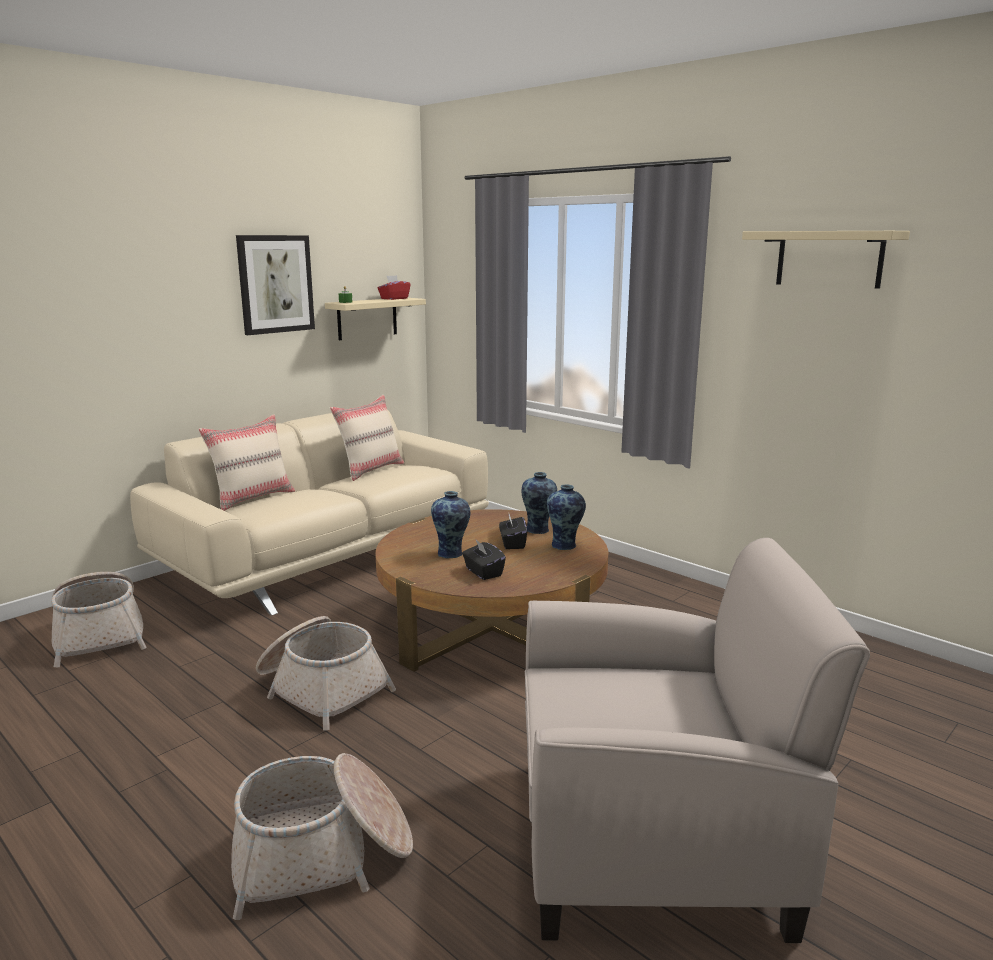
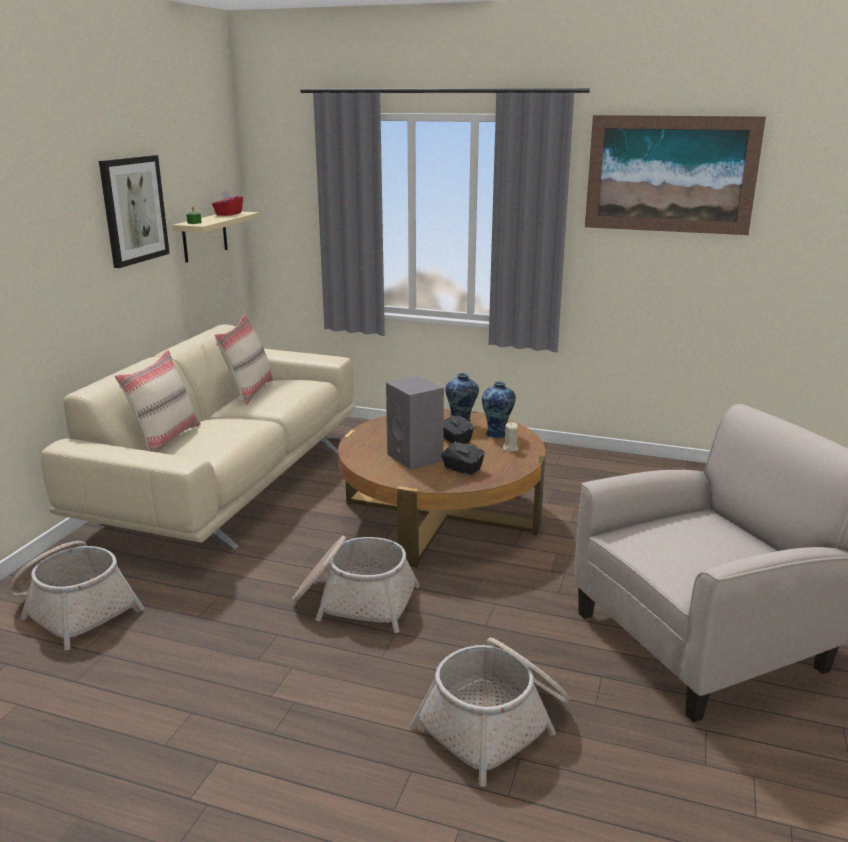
camera: 25 degrees left, 5 degrees up
(451, 553) = (416, 458): vase -> grey speaker
(560, 562) = (510, 448): none -> beige candle
(829, 259) = (670, 174): beige shelf -> picture

